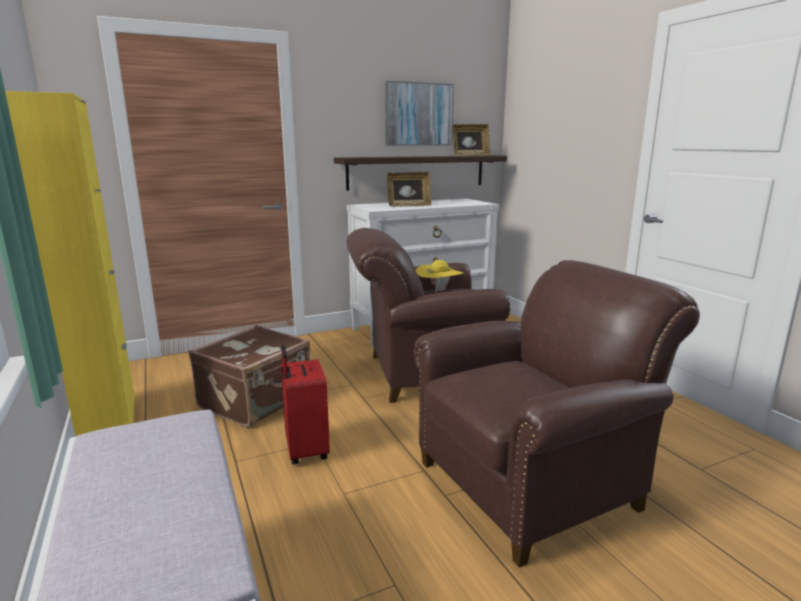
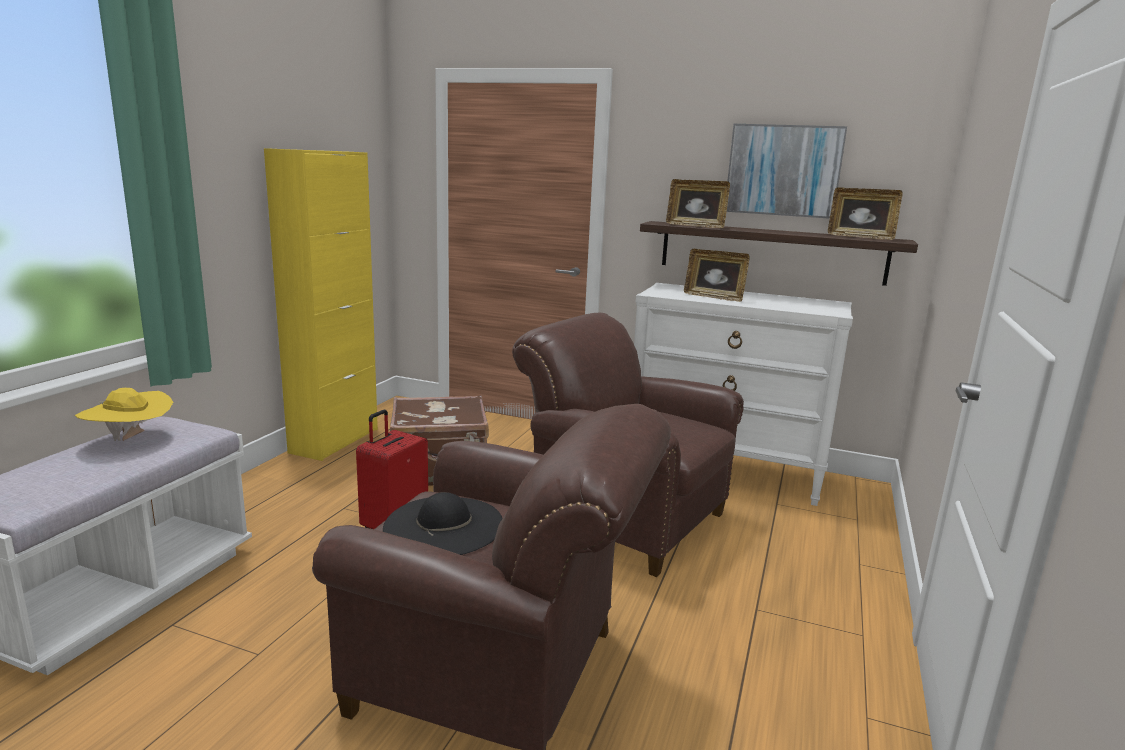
camera: 45 degrees right, 0 degrees up
(377, 157) = (695, 226): none -> picture frame
(439, 290) = (669, 416): yellow hat -> yellow hat (130, 440)
(505, 387) = (444, 525): none -> black hat

